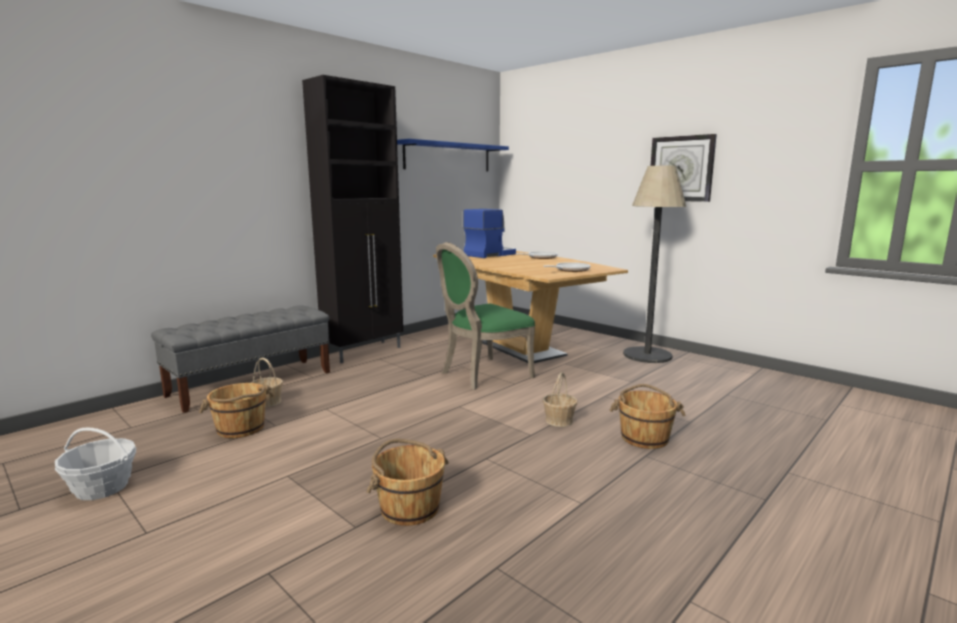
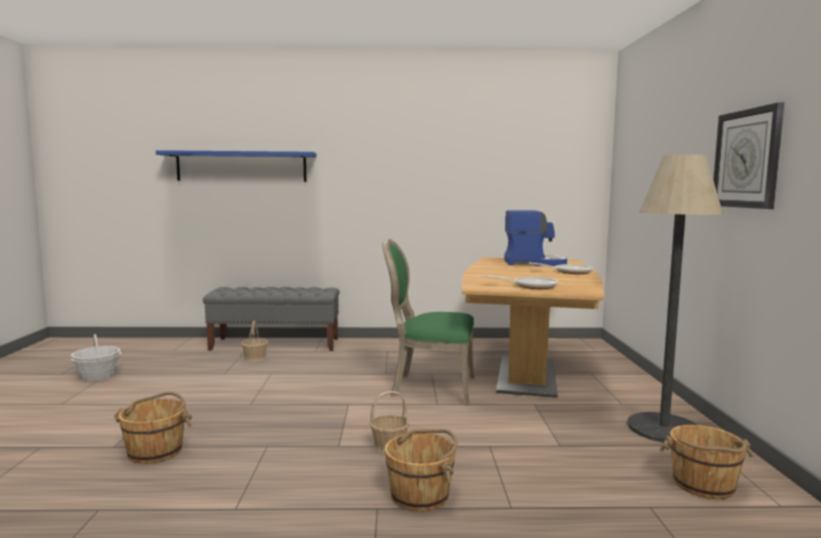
camera: 45 degrees right, 5 degrees down
(241, 429) = (206, 369): brown bucket -> brown bucket (703, 485)
(365, 351) = (391, 343): black cabinet -> none
(448, 157) = (526, 153): blue shelf -> blue shelf (241, 166)

